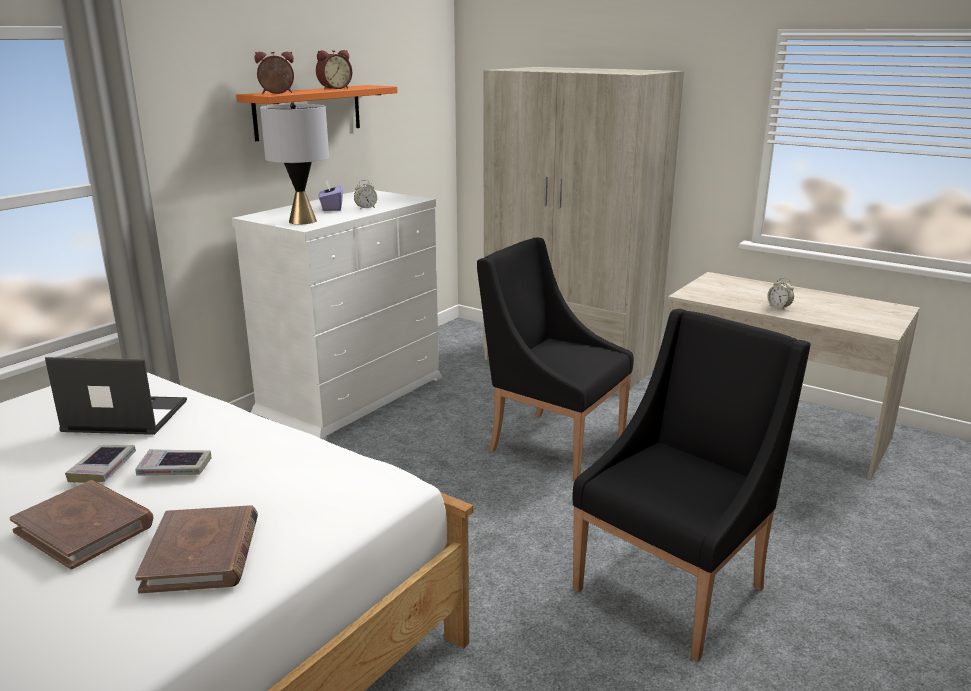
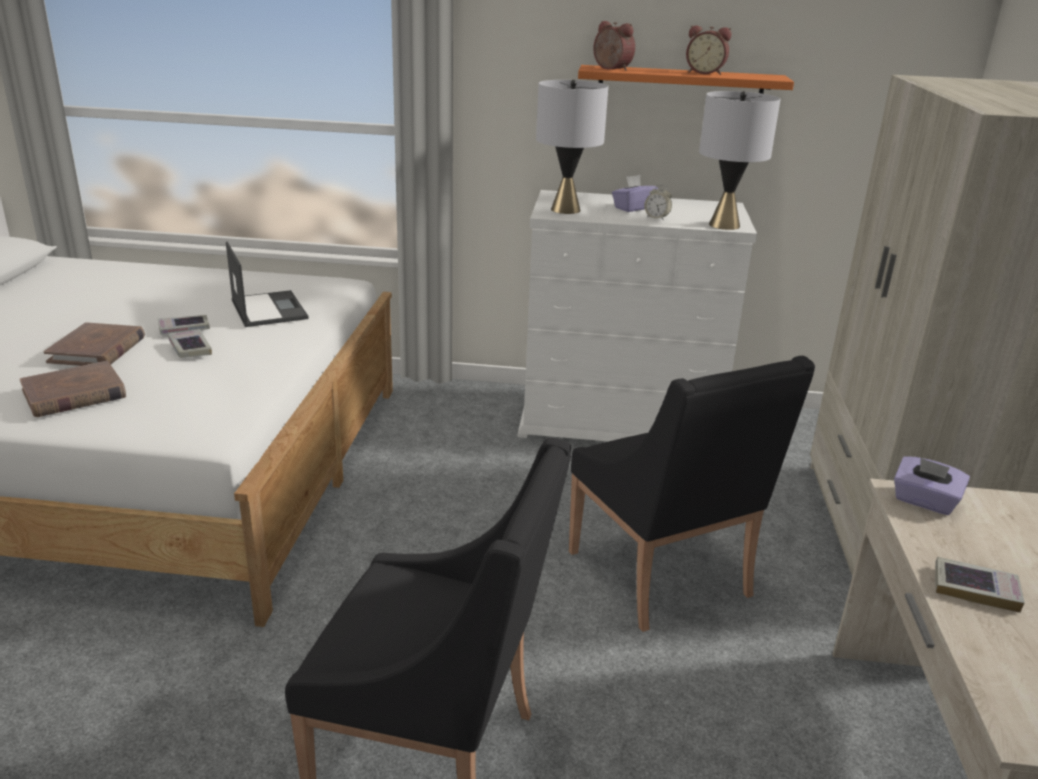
camera: 60 degrees right, 5 degrees up
(409, 200) = (724, 225): none -> grey table lamp
(552, 443) = (664, 576): black armchair -> black armchair turned 150 degrees clockwise
(699, 293) = (924, 501): none -> purple tissue box
(779, 307) = (975, 589): alarm clock -> book

